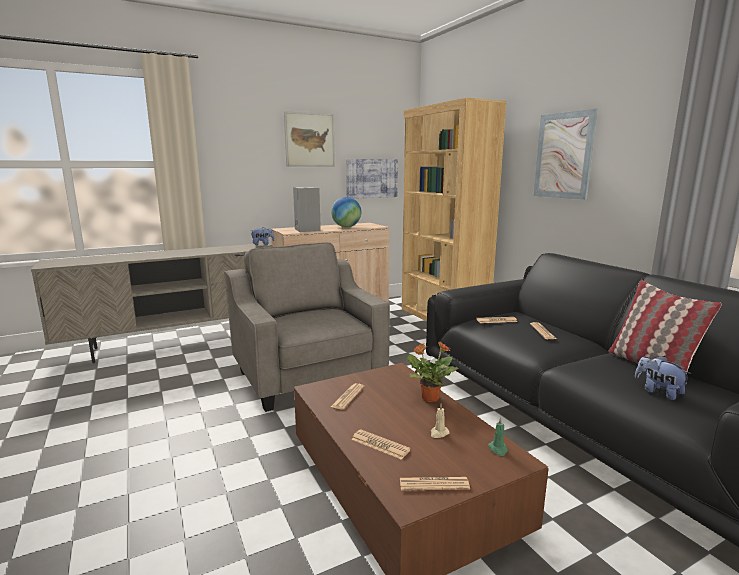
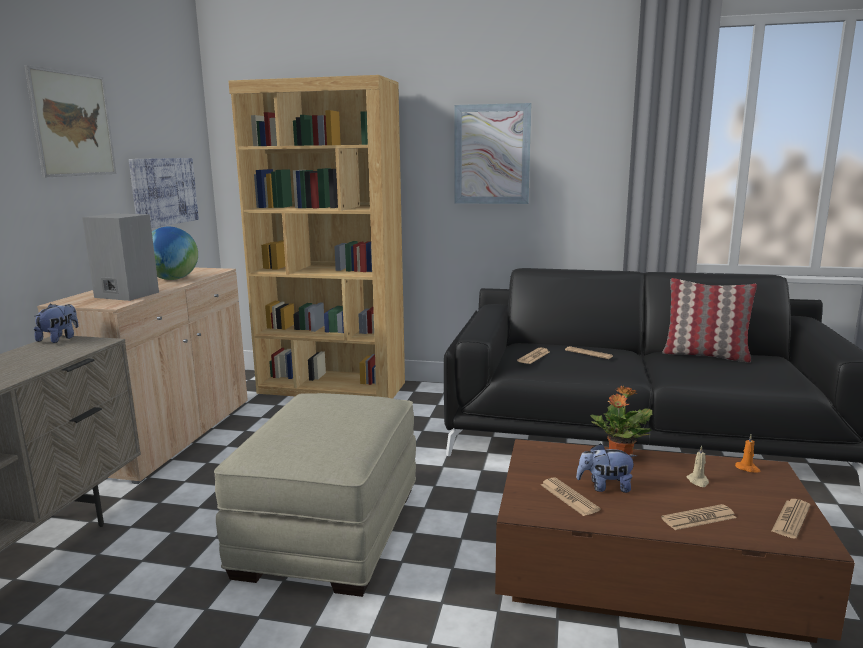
camera: 50 degrees left, 0 degrees up
(309, 376) = (330, 529): grey armchair -> beige ottoman
(498, 449) = (747, 468): green candle -> orange candle
(658, 392) = (749, 371): plush toy -> plush toy (605, 487)

